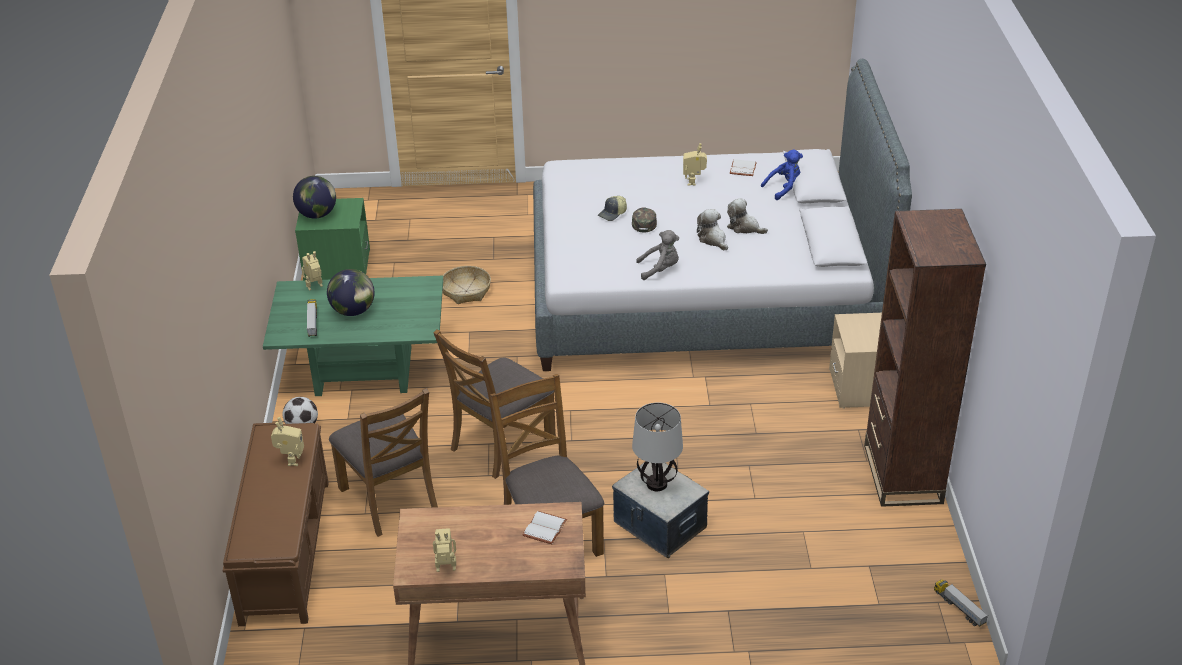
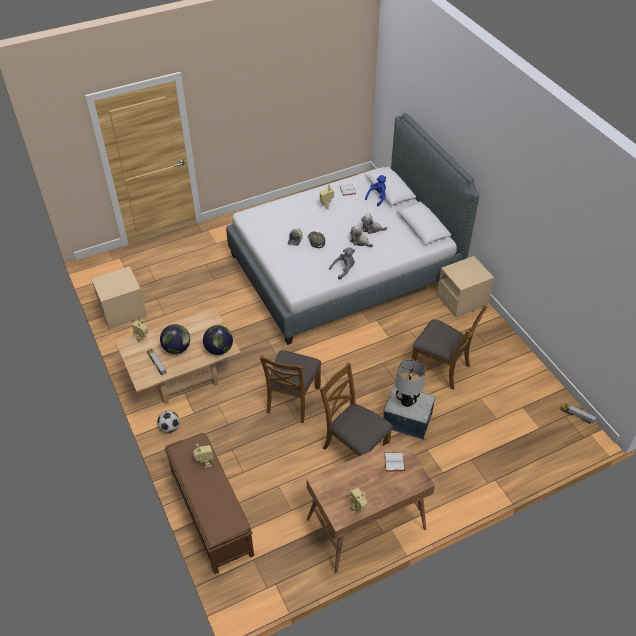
camera: 25 degrees left, 10 degrees up
(317, 214) = (108, 286): globe -> globe (219, 349)
(337, 266) = (123, 311): green nightstand -> beige nightstand
(364, 371) = (184, 378): green coffee table -> beige coffee table
(390, 498) = (251, 457): brown chair -> brown chair (441, 367)
(466, 291) = (211, 305): basket -> none
(902, 474) = (507, 347): brown bookcase -> none

